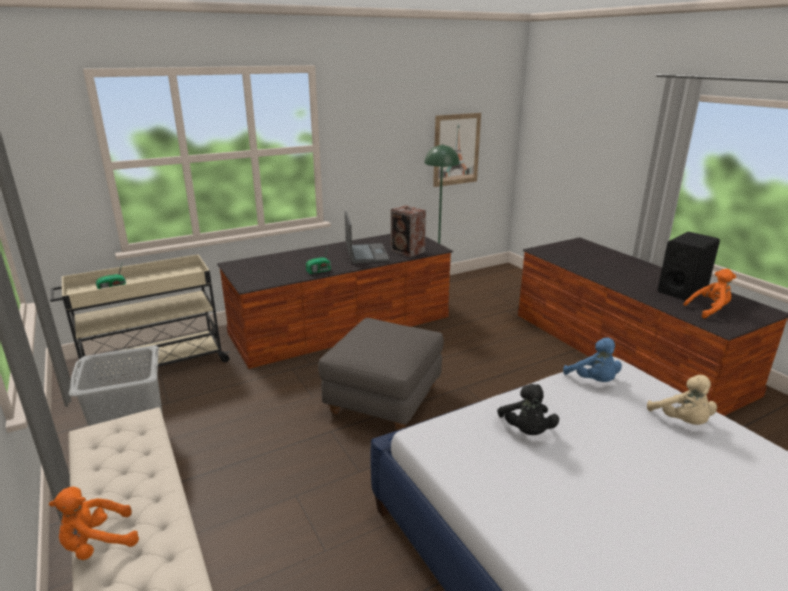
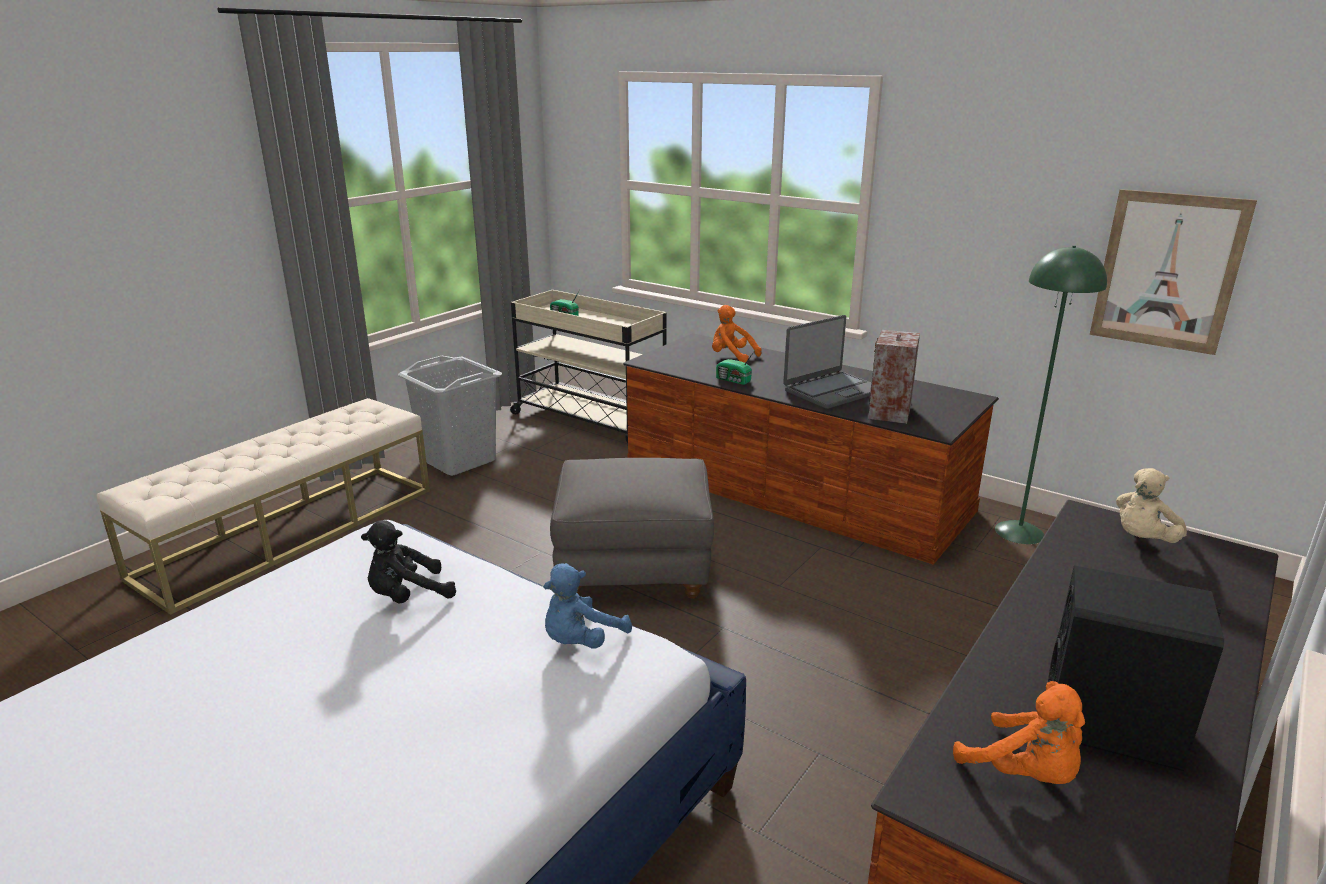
camera: 65 degrees right, 0 degrees up
(98, 544) = (228, 452): orange plush toy -> orange plush toy (731, 357)
(682, 422) = (488, 742): beige plush toy -> beige plush toy (1142, 540)

